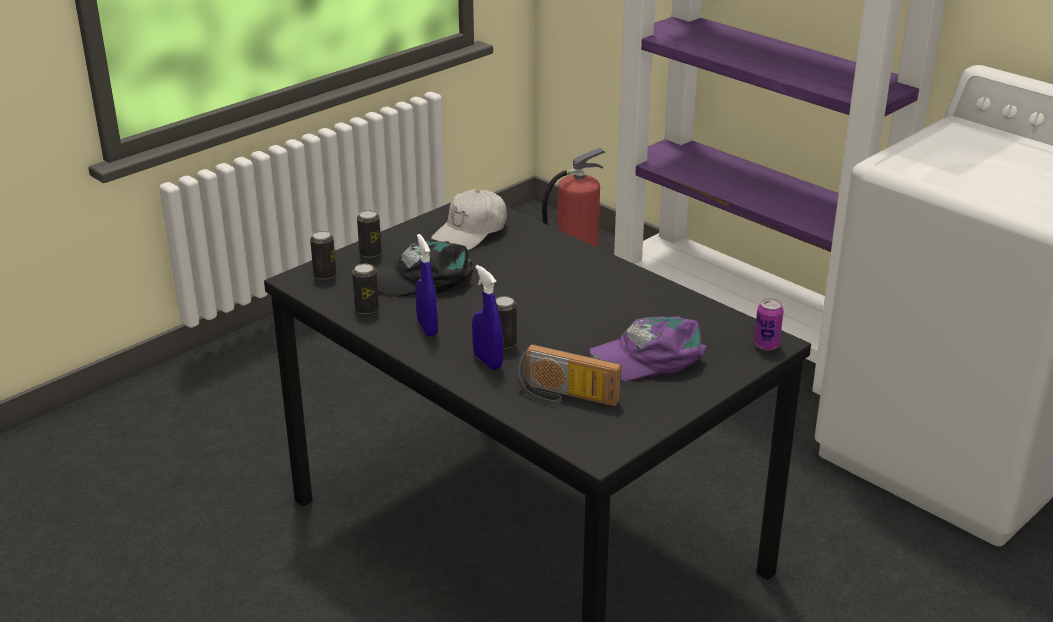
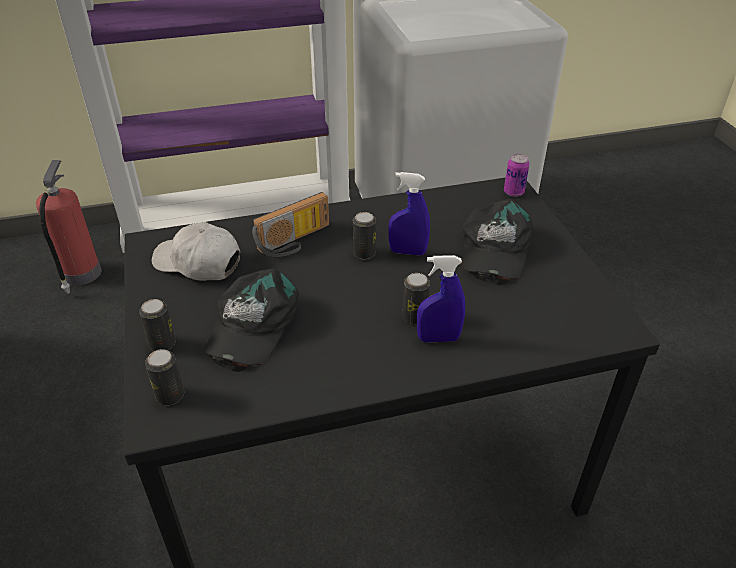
camera: 60 degrees left, 10 degrees up
(367, 309) = (274, 387): can -> can (364, 253)
(427, 328) = (348, 356): blue spray bottle -> blue spray bottle (407, 252)
(471, 232) = (198, 263): white cap -> white cap turned 135 degrees clockwise
(565, 397) = (527, 314): radio -> radio (295, 242)
(649, 357) = (494, 248): purple cap -> black cap

